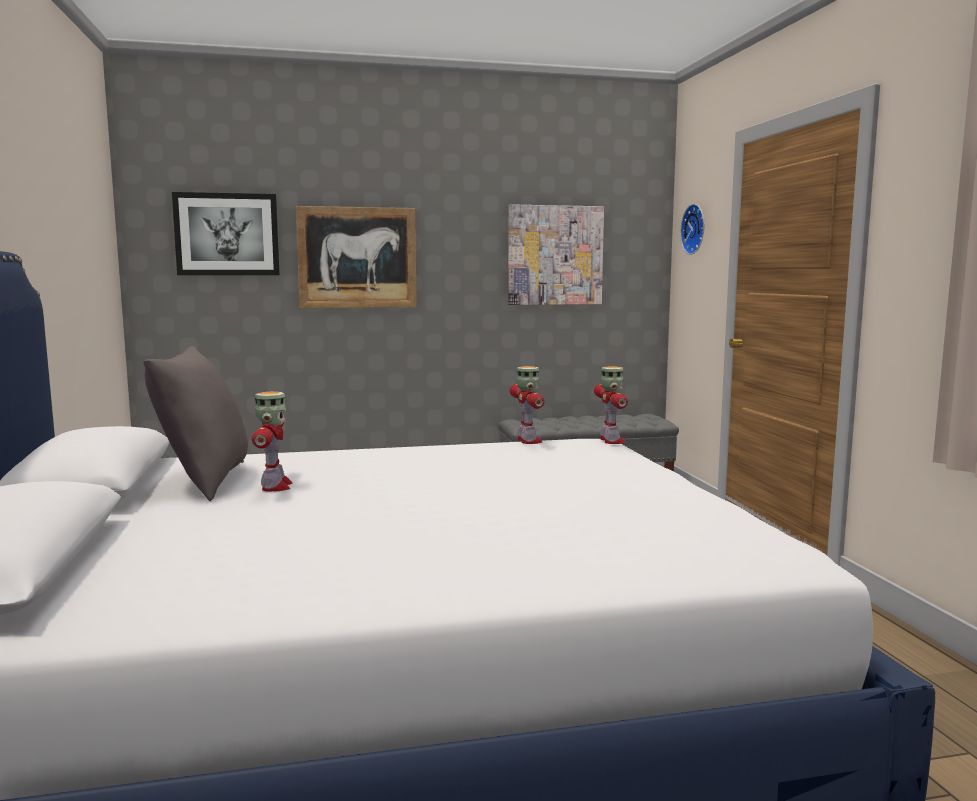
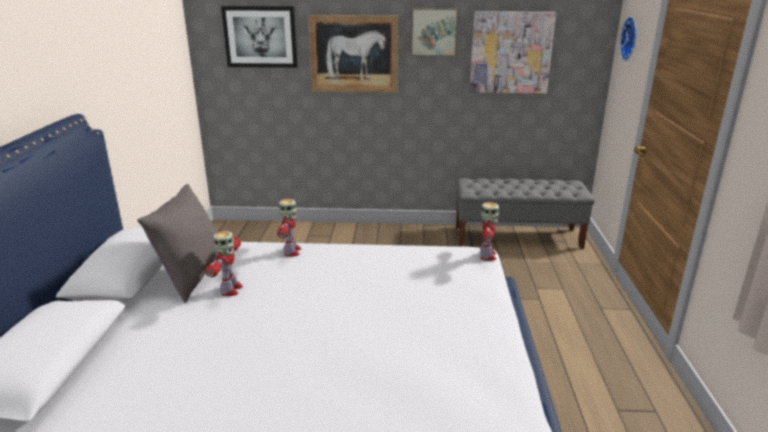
camera: 15 degrees right, 15 degrees up
(460, 229) = (433, 32): none -> picture
(528, 441) = (426, 248): toy robot -> toy robot (291, 252)

